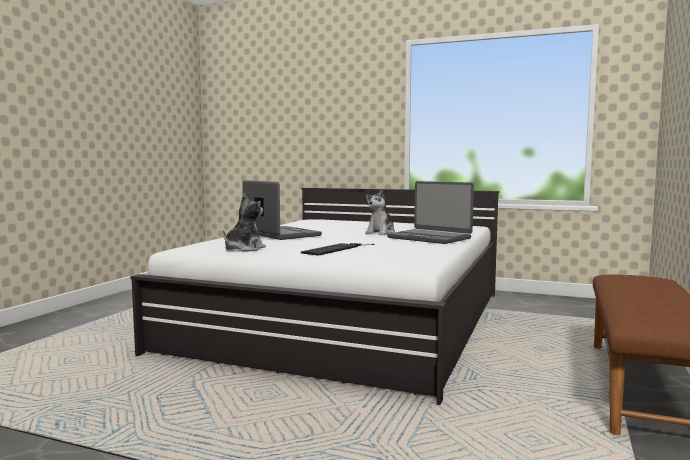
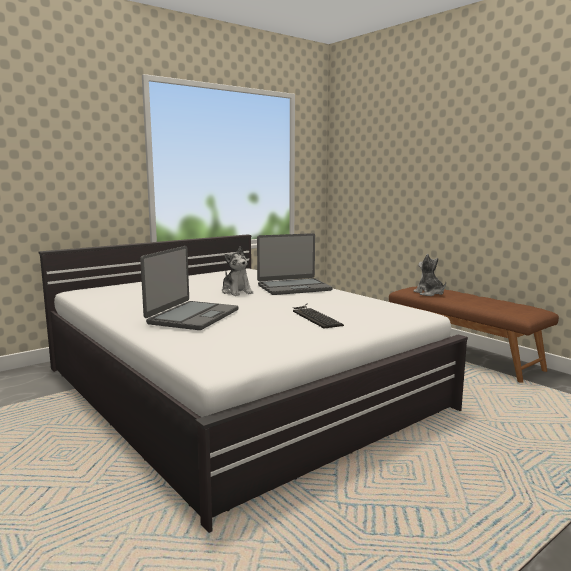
camera: 60 degrees left, 5 degrees up
(243, 249) = (265, 341): plush toy -> plush toy (429, 293)
(281, 234) = (192, 316): laptop -> laptop turned 120 degrees clockwise

